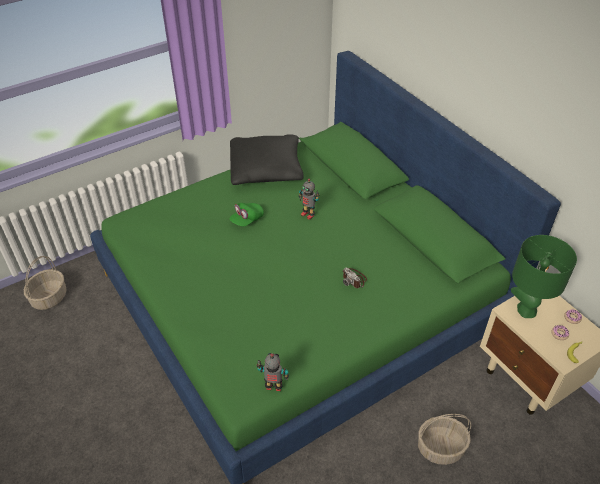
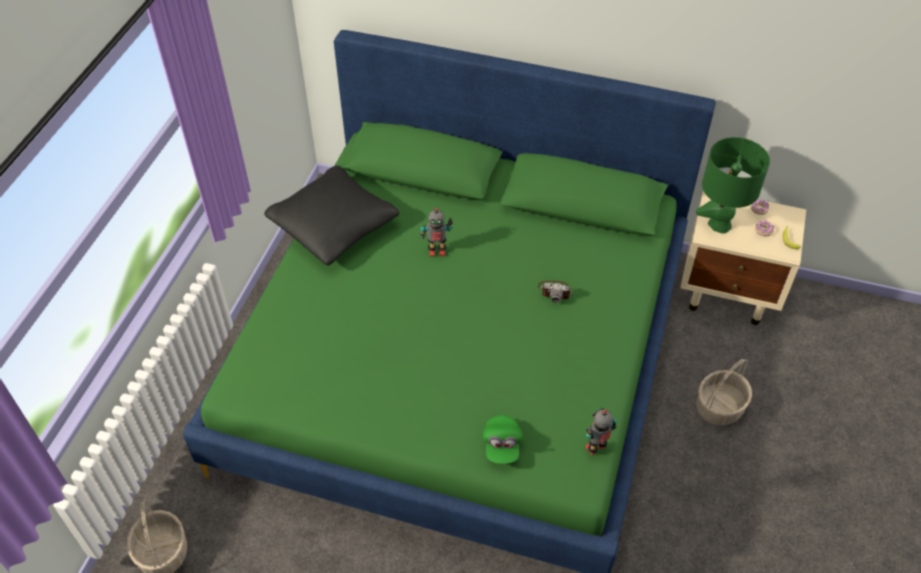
camera: 40 degrees left, 5 degrees up
(247, 220) = (380, 297): green cap -> green cap (502, 445)

